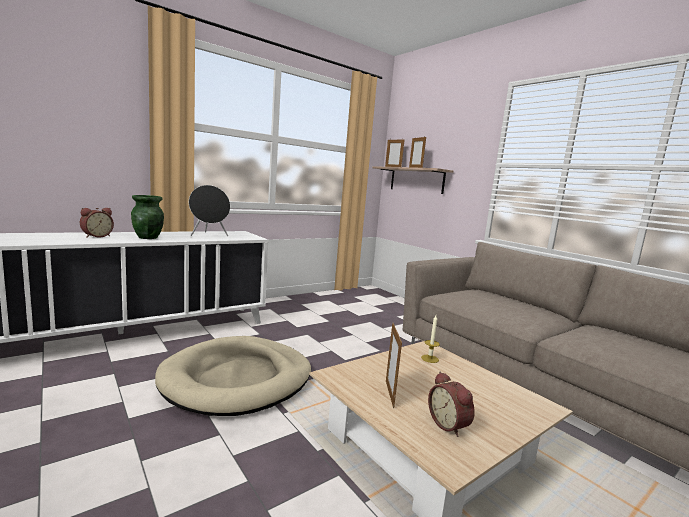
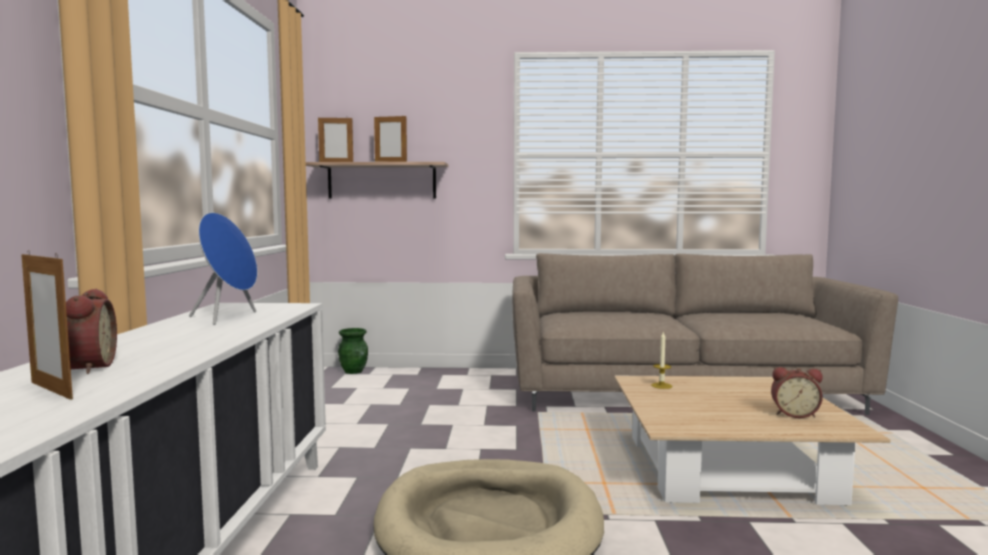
camera: 50 degrees left, 5 degrees down
(148, 237) = (182, 343): green vase -> green vase (354, 371)
(209, 235) = (228, 318): black speaker -> blue speaker
(389, 393) = (725, 417): picture frame -> picture frame (51, 390)

